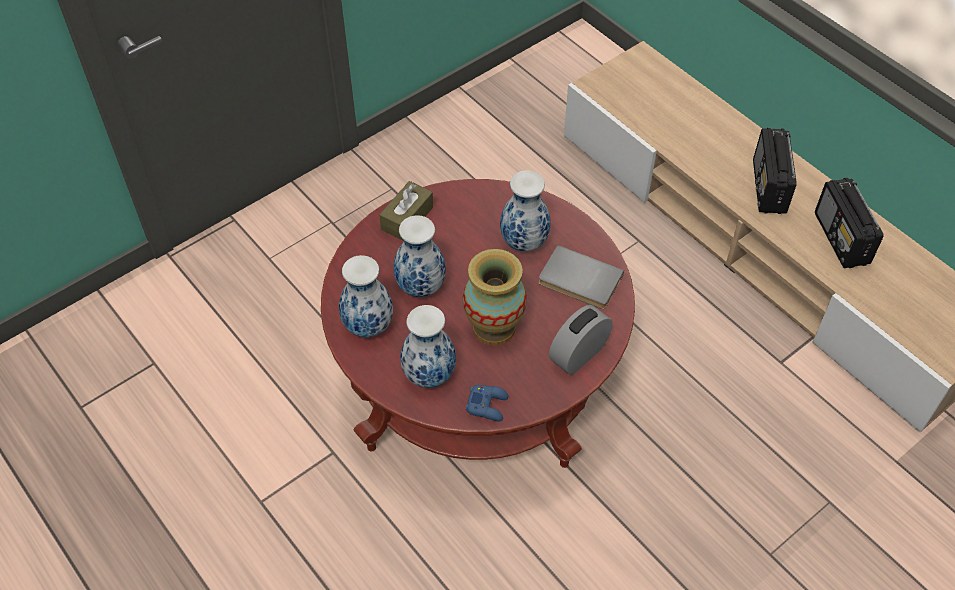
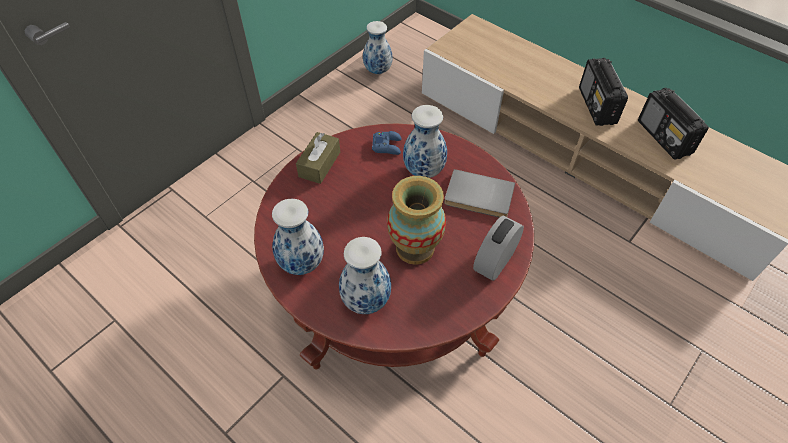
camera: 10 degrees left, 0 degrees up
(419, 287) = (341, 221): vase -> vase (377, 71)
(487, 405) = (425, 321): blue game controller -> blue game controller (387, 146)

